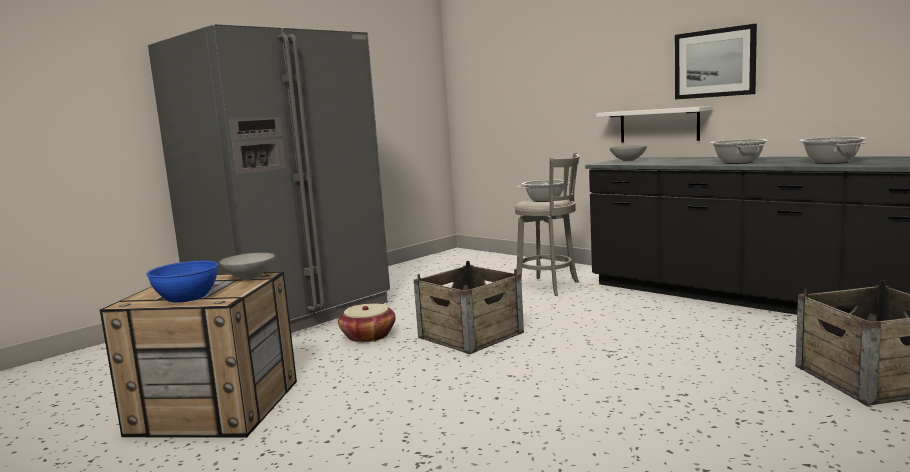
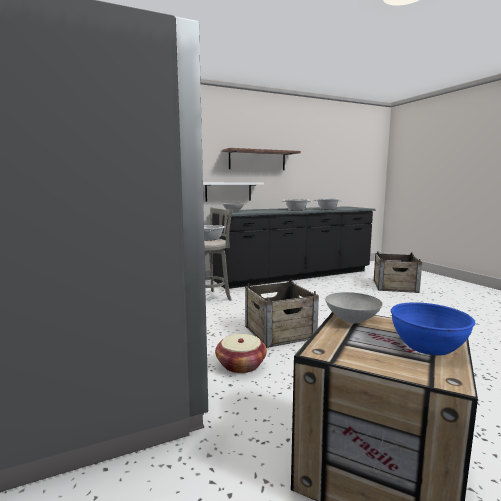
camera: 70 degrees left, 0 degrees up
(714, 63) = (257, 160): picture -> shelf

